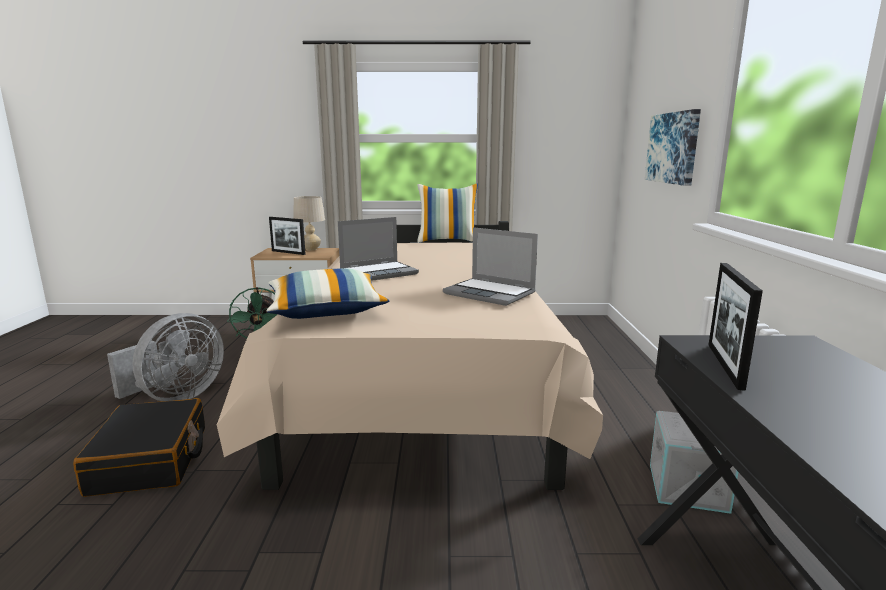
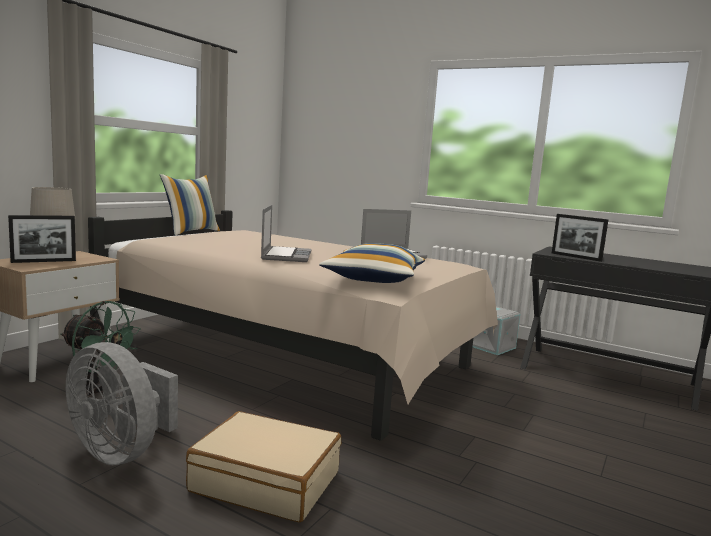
camera: 60 degrees left, 5 degrees down
(151, 460) = (266, 481): black suitcase -> beige suitcase
(176, 397) = (121, 451): grey fan -> grey fan turned 150 degrees clockwise
(673, 148) = (366, 153): picture -> none

